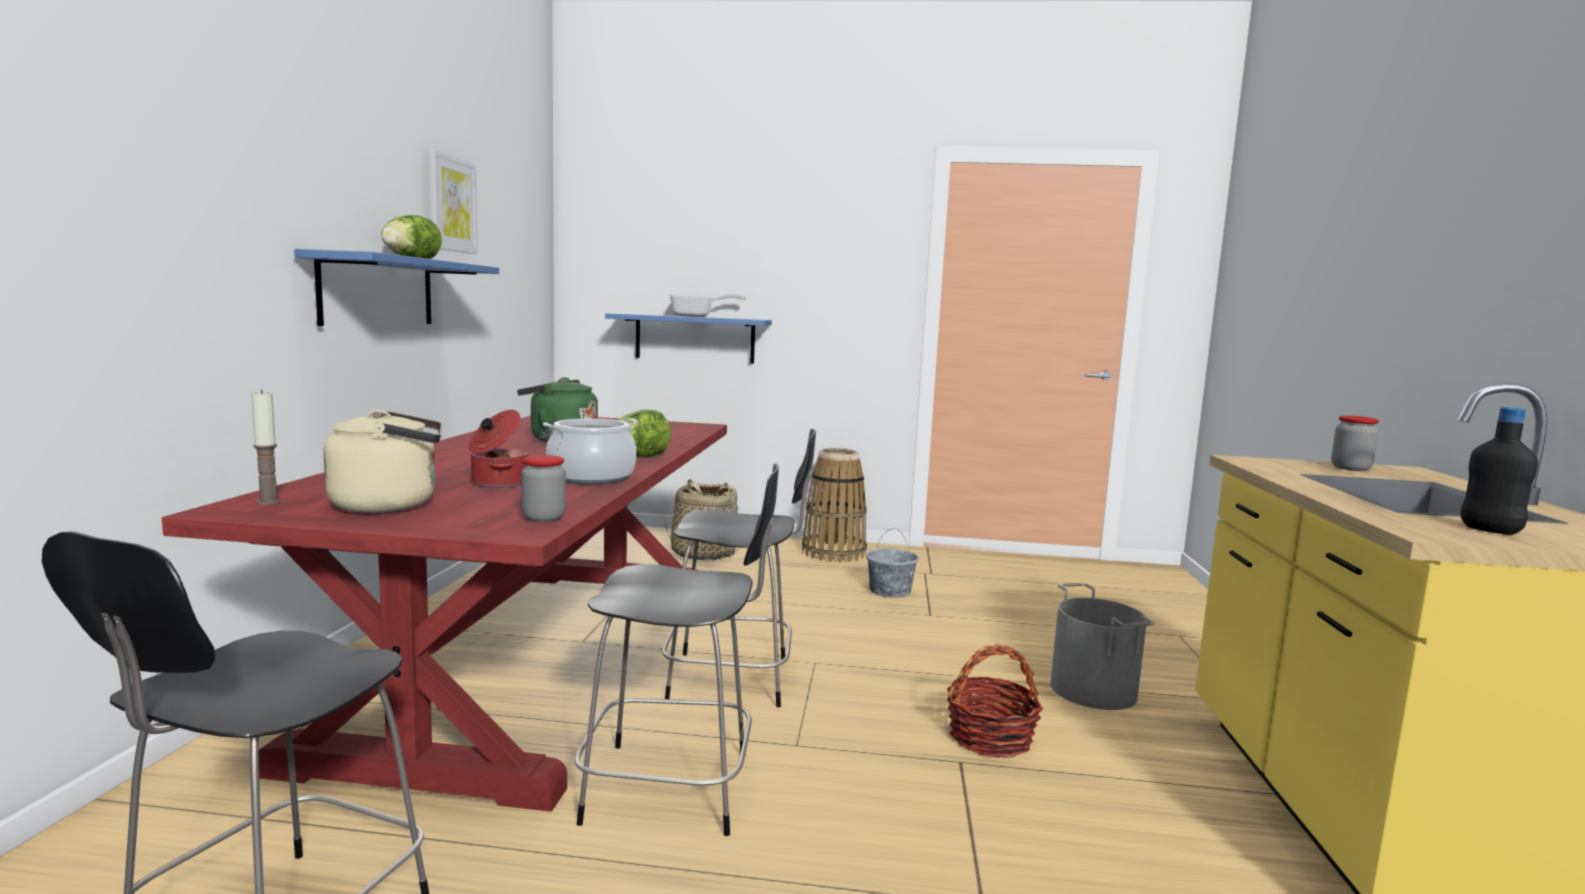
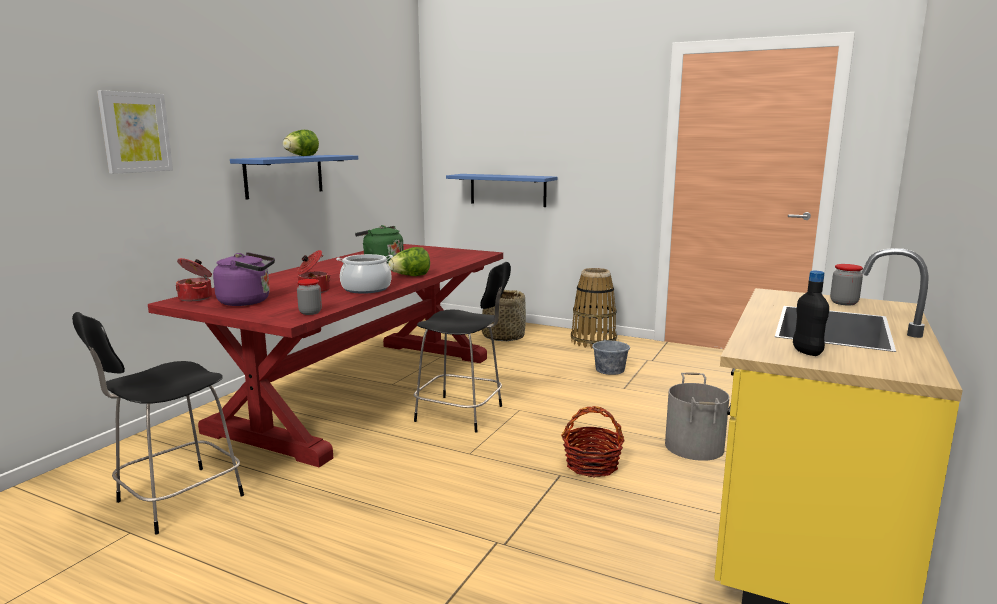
camera: 20 degrees right, 5 degrees up
(268, 502) = (196, 298): candle -> cooking pot
(391, 505) = (248, 302): beige kettle -> purple kettle
(451, 204) = (335, 116): picture -> picture (135, 132)
(675, 788) = (387, 465): black chair -> none
(698, 316) = (506, 175): frying pan -> none

